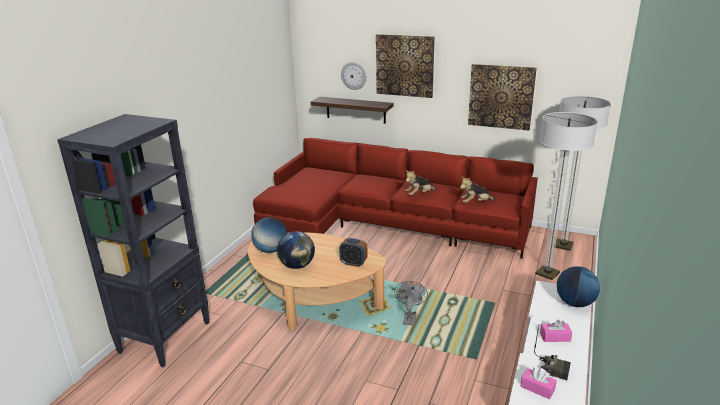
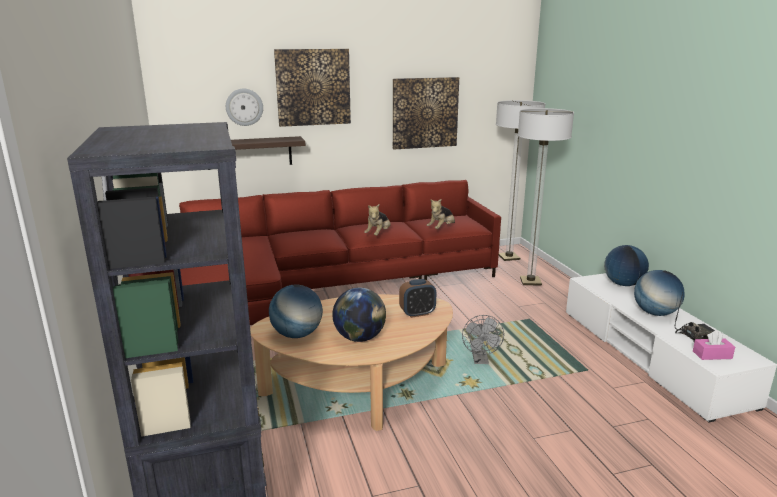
camera: 40 degrees left, 5 degrees down
(410, 317) = (481, 361): grey fan -> grey fan turned 150 degrees counterclockwise
(555, 337) = (655, 313): pink tissue box -> globe

